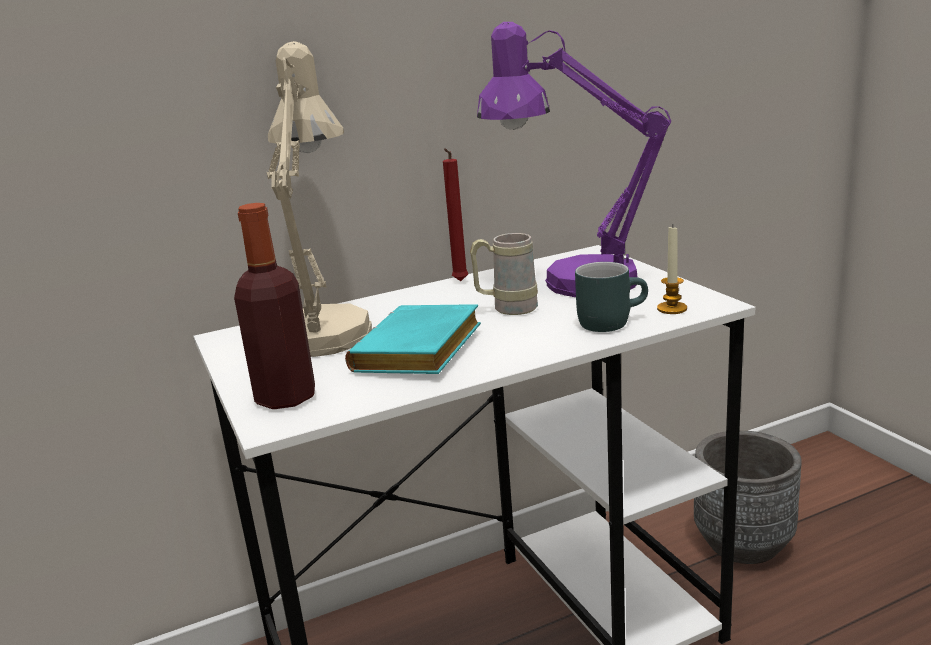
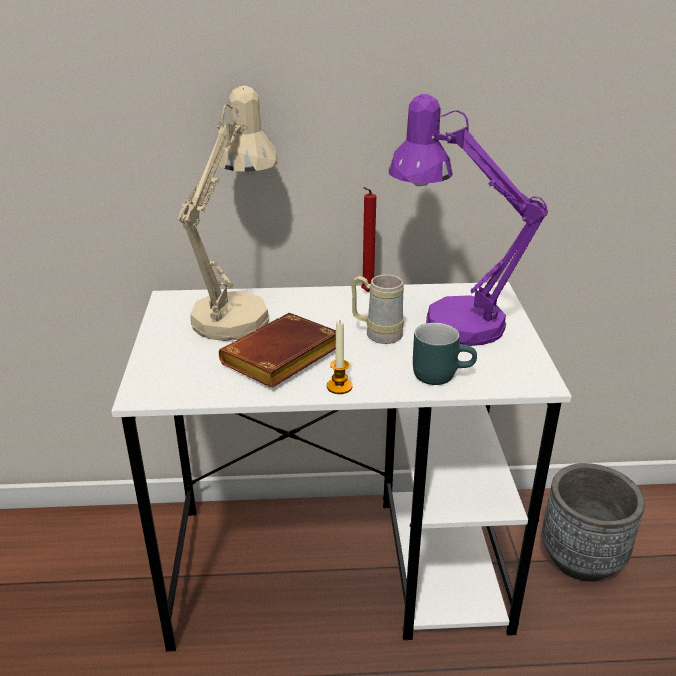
camera: 20 degrees right, 10 degrees up
(286, 397) = (166, 372): bottle -> none
(420, 353) = (281, 360): turquoise book -> brown book
(672, 309) = (500, 376): candle -> candle (339, 386)

